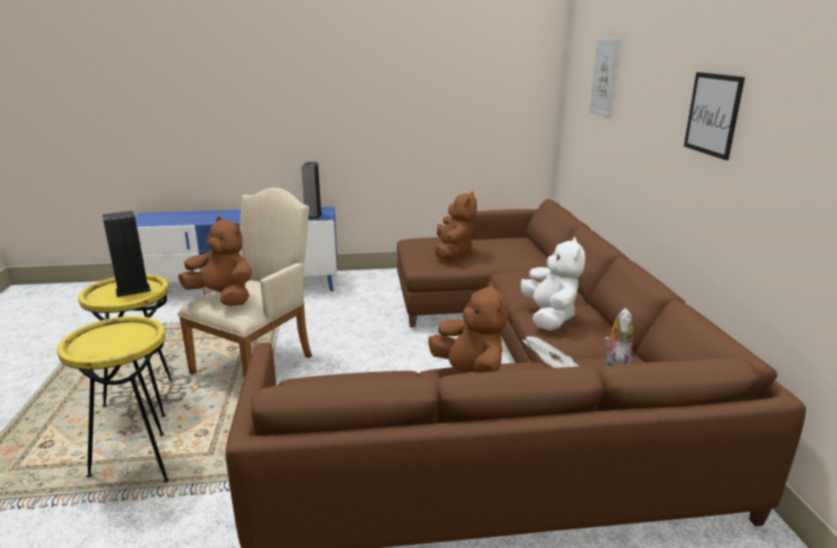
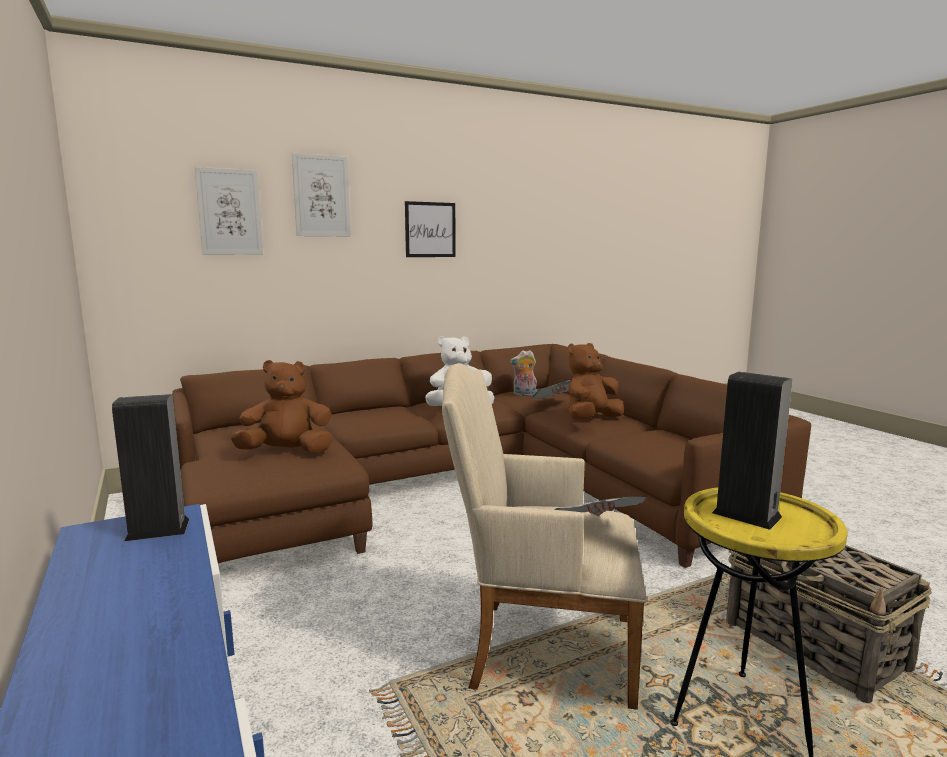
camera: 110 degrees left, 10 degrees down
(139, 464) = (815, 646): yellow side table -> basket
(223, 297) = (595, 531): brown plush toy -> newspaper
(646, 64) = (321, 196): none -> picture

